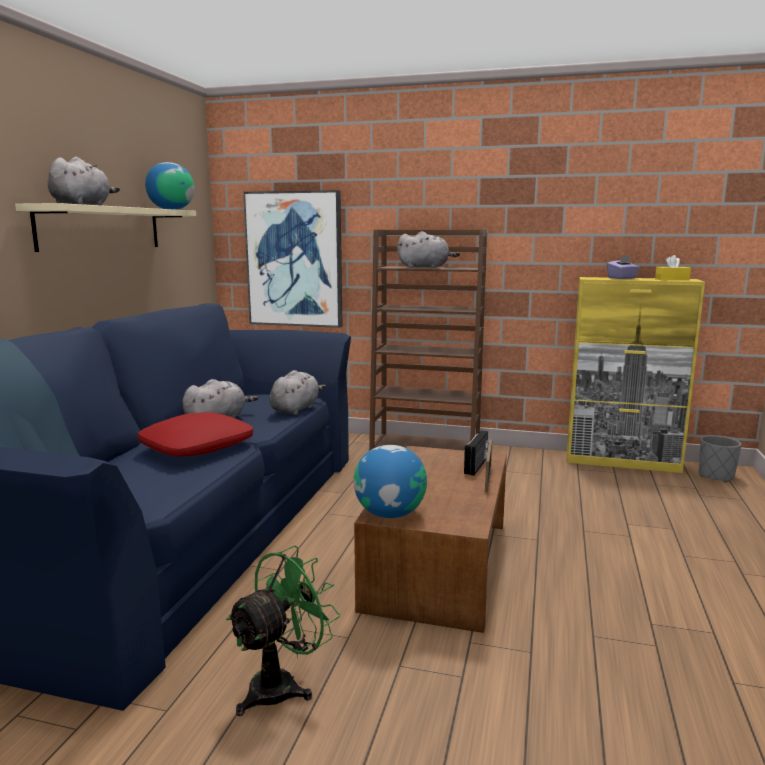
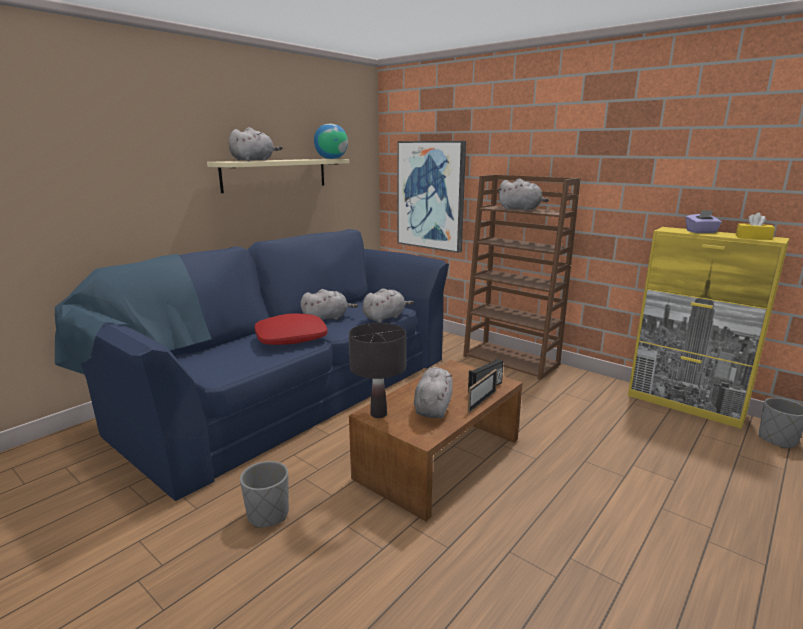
camera: 25 degrees right, 5 degrees up
(282, 685) = (268, 514): green fan -> grey planter
(390, 514) = (379, 414): globe -> black table lamp
(444, 495) = (433, 407): none -> grey plush toy

